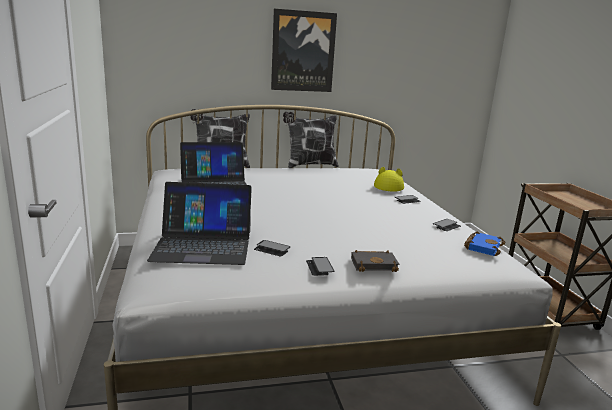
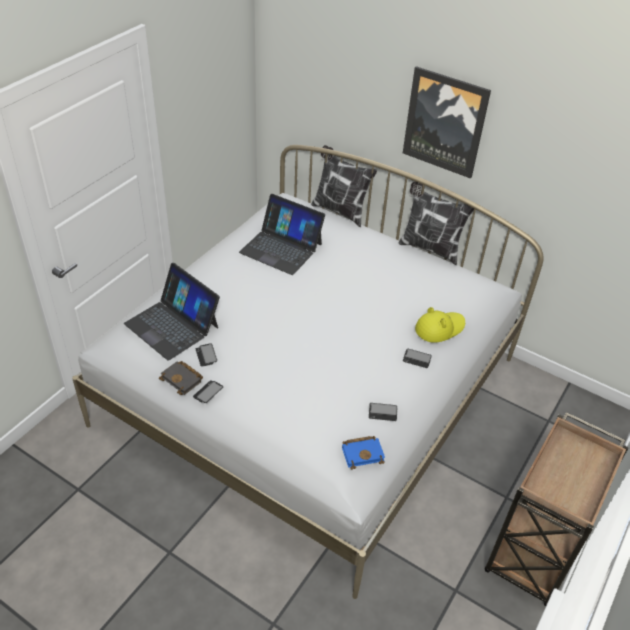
camera: 45 degrees right, 25 degrees up
(374, 264) = (246, 414): black book -> black book (183, 379)

